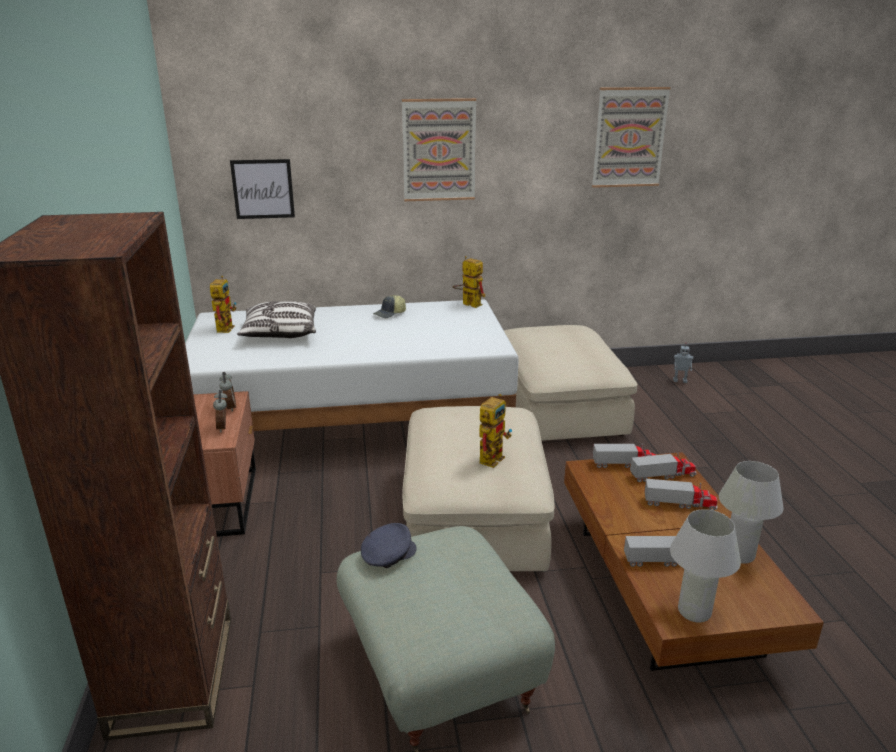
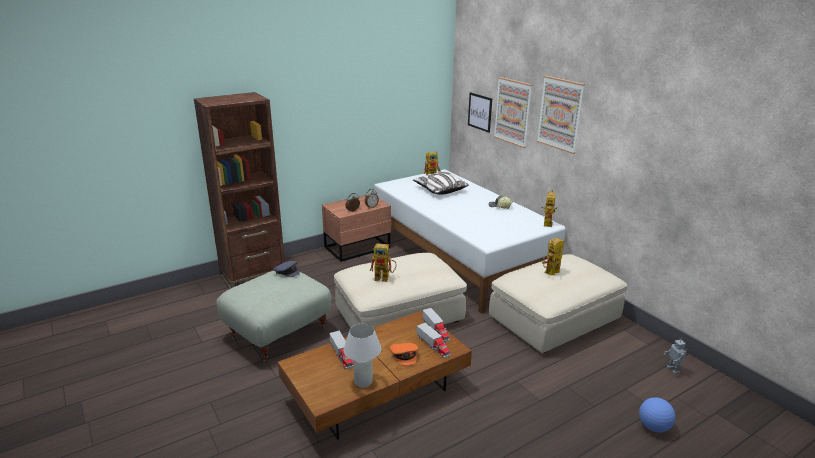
camera: 65 degrees right, 0 degrees up
(559, 348) = (551, 274): none -> toy robot
(629, 137) = (689, 142): picture -> picture (512, 112)
(680, 504) = (404, 355): toy truck -> orange cap
(694, 612) = (302, 369): white table lamp -> none
(765, 421) = (654, 427): none -> football

